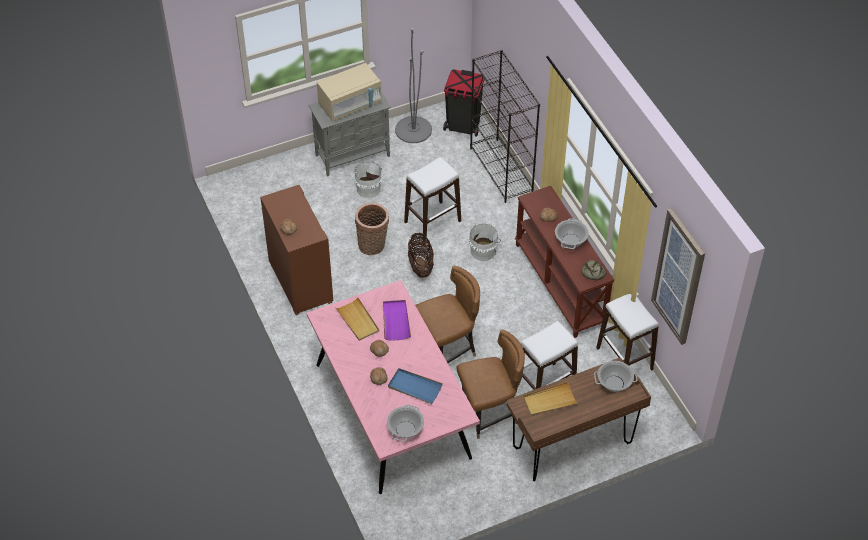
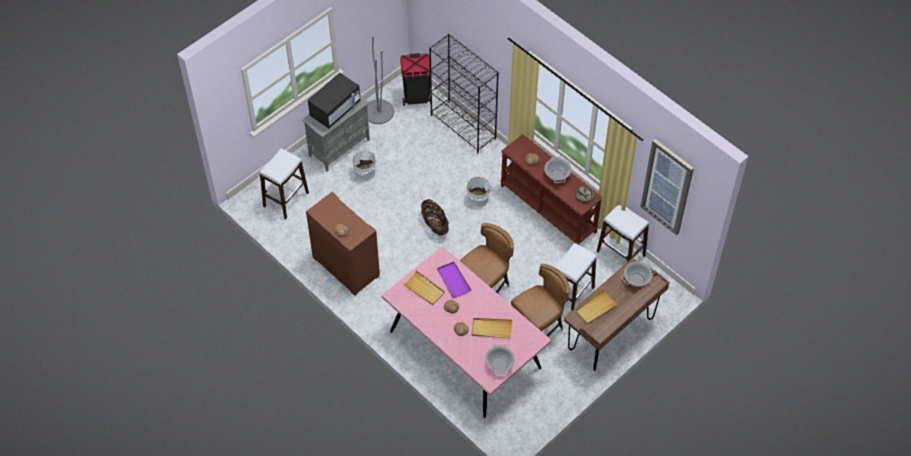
camera: 20 degrees left, 5 degrees up
(350, 104) = (335, 109): beige microwave -> black microwave
(373, 246) = (390, 220): basket -> none
(414, 387) = (491, 329): blue tray -> beige tray
(432, 221) = (428, 185): white stool -> white stool (286, 199)

